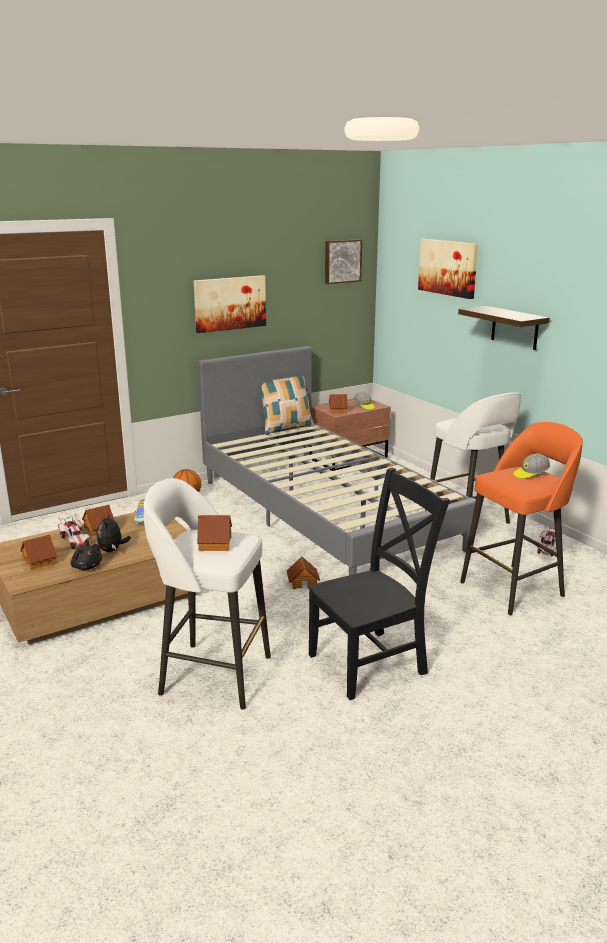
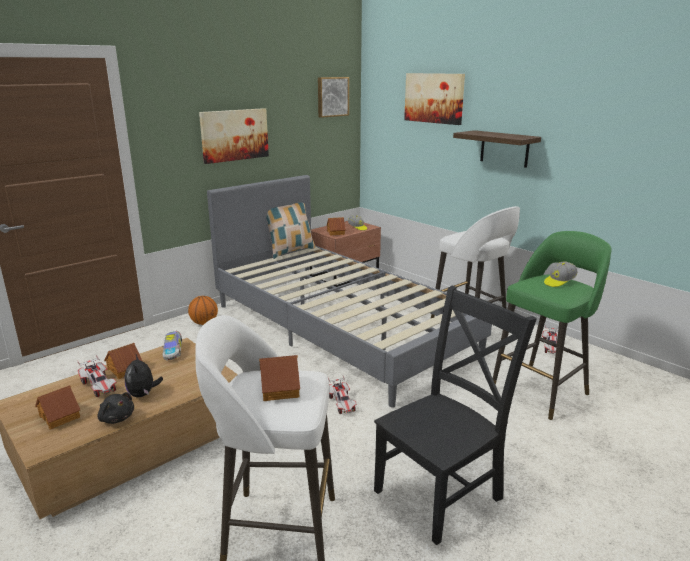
camera: 10 degrees left, 0 degrees up
(303, 582) = (342, 403): toy house -> toy car
(514, 588) = (541, 390): orange stool -> green stool

